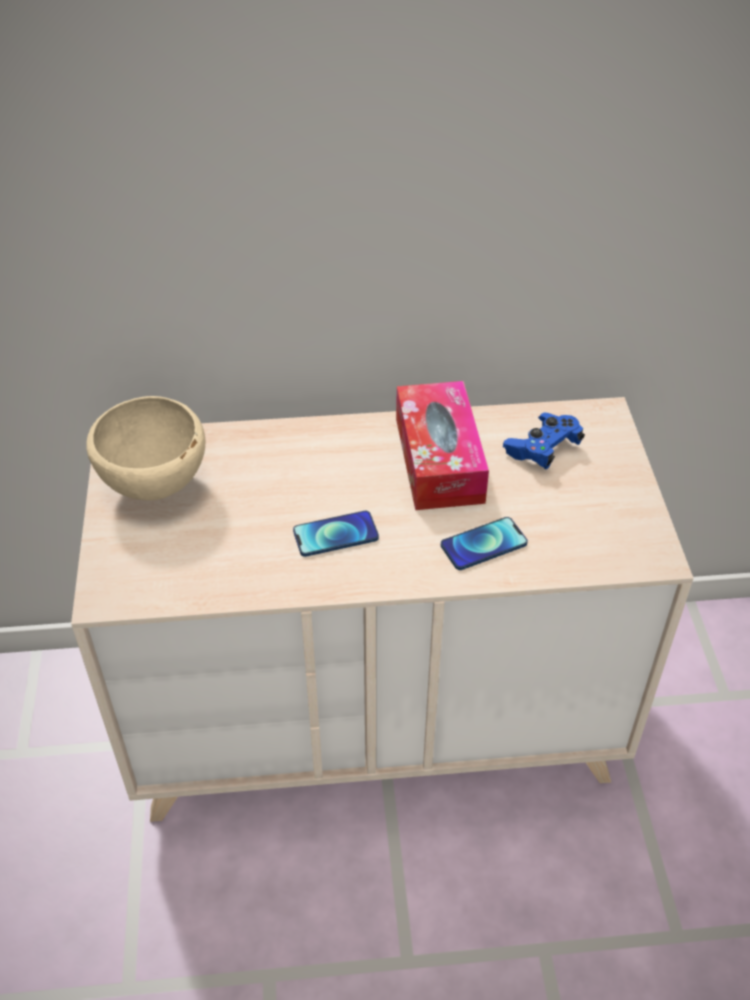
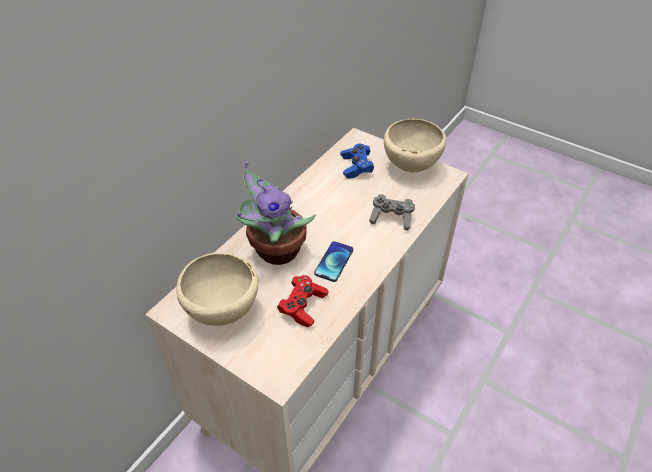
camera: 50 degrees left, 0 degrees up
(232, 551) = (303, 306): none -> red game controller
(295, 469) = (275, 250): none -> potted plant
(439, 459) = (326, 200): tissue box -> none
(483, 544) = (391, 218): phone -> grey game controller
(615, 506) = (410, 168): none -> beige bowl

